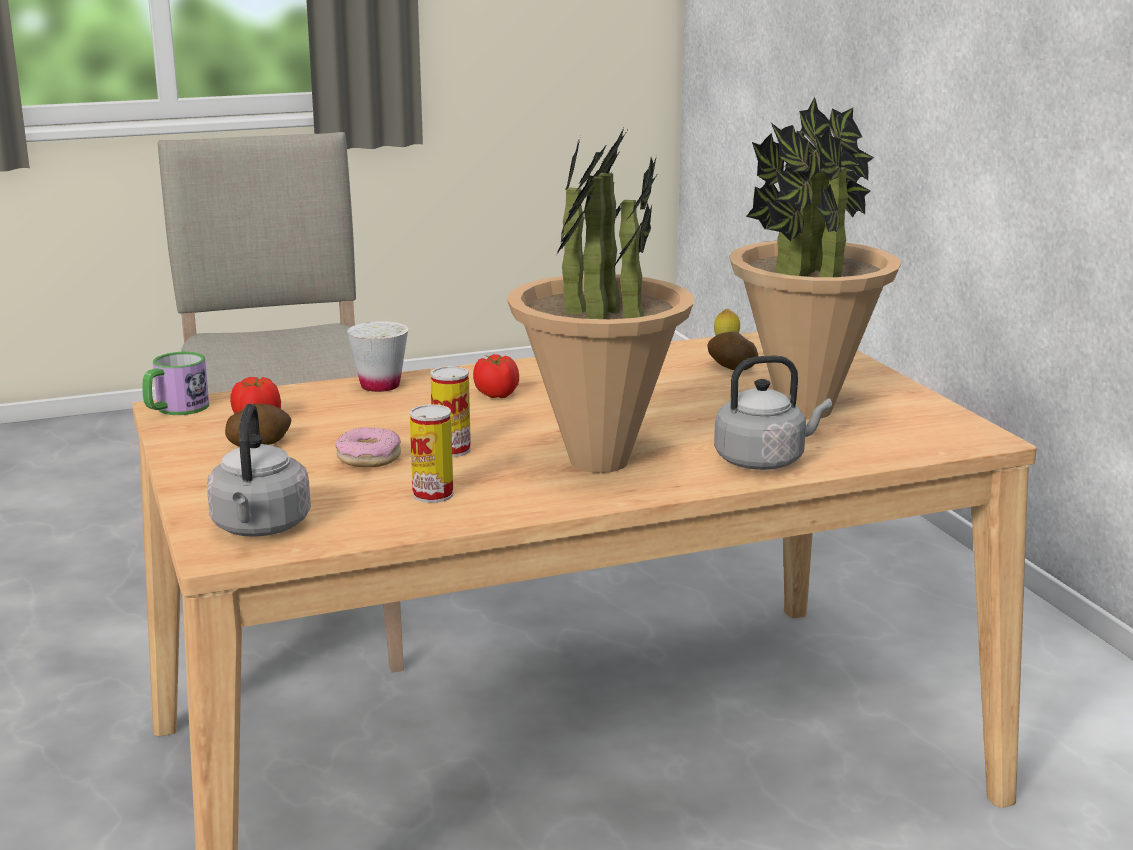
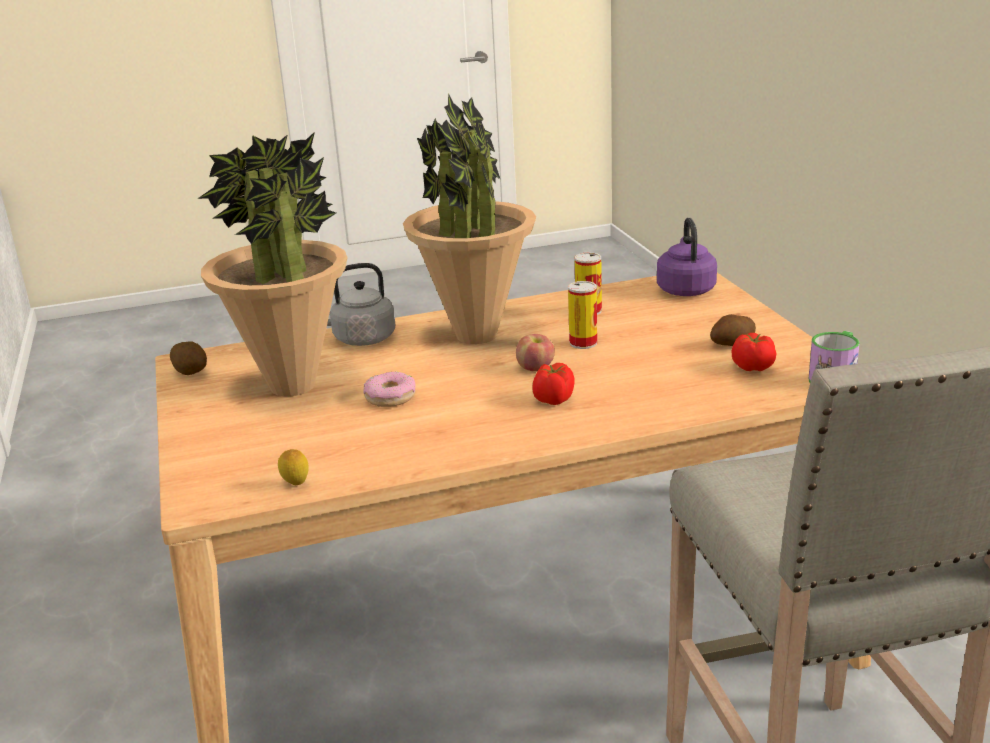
camera: 175 degrees left, 5 degrees up
(260, 528) = (685, 289): grey kettle -> purple kettle
(369, 458) = (642, 335): donut -> donut (390, 397)
(380, 386) = (666, 410): white cup -> none
(515, 423) = (536, 368): none -> apple
(731, 367) = (317, 443): potato -> potato (191, 371)

